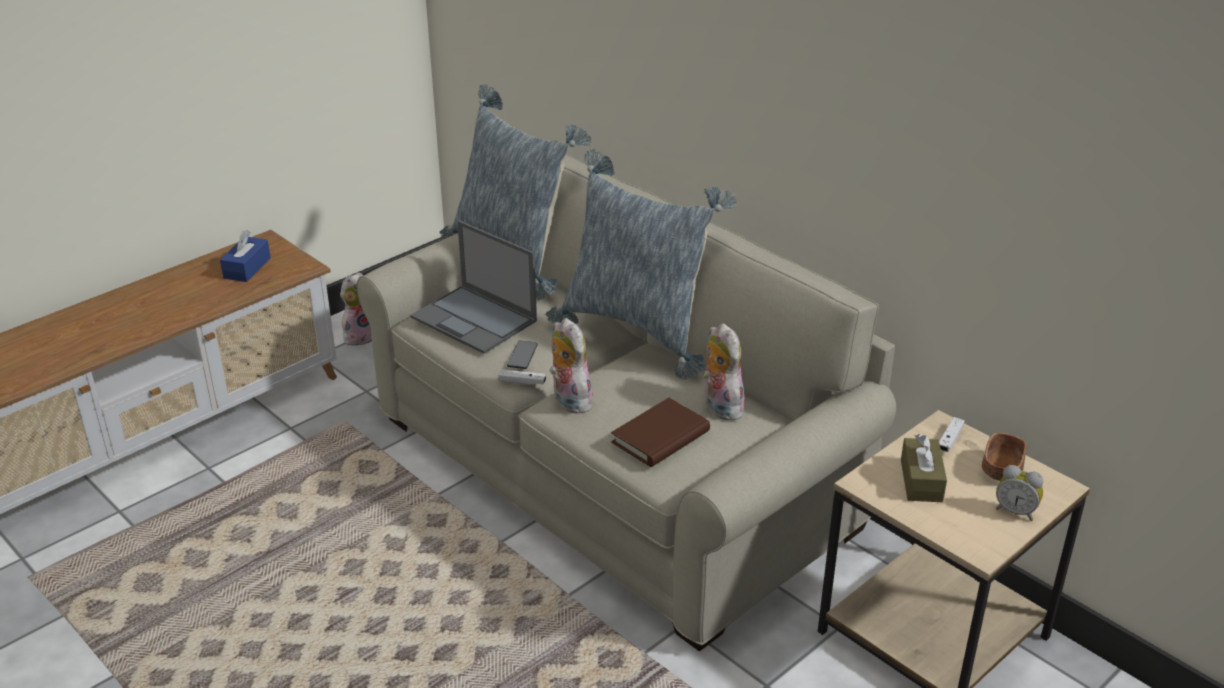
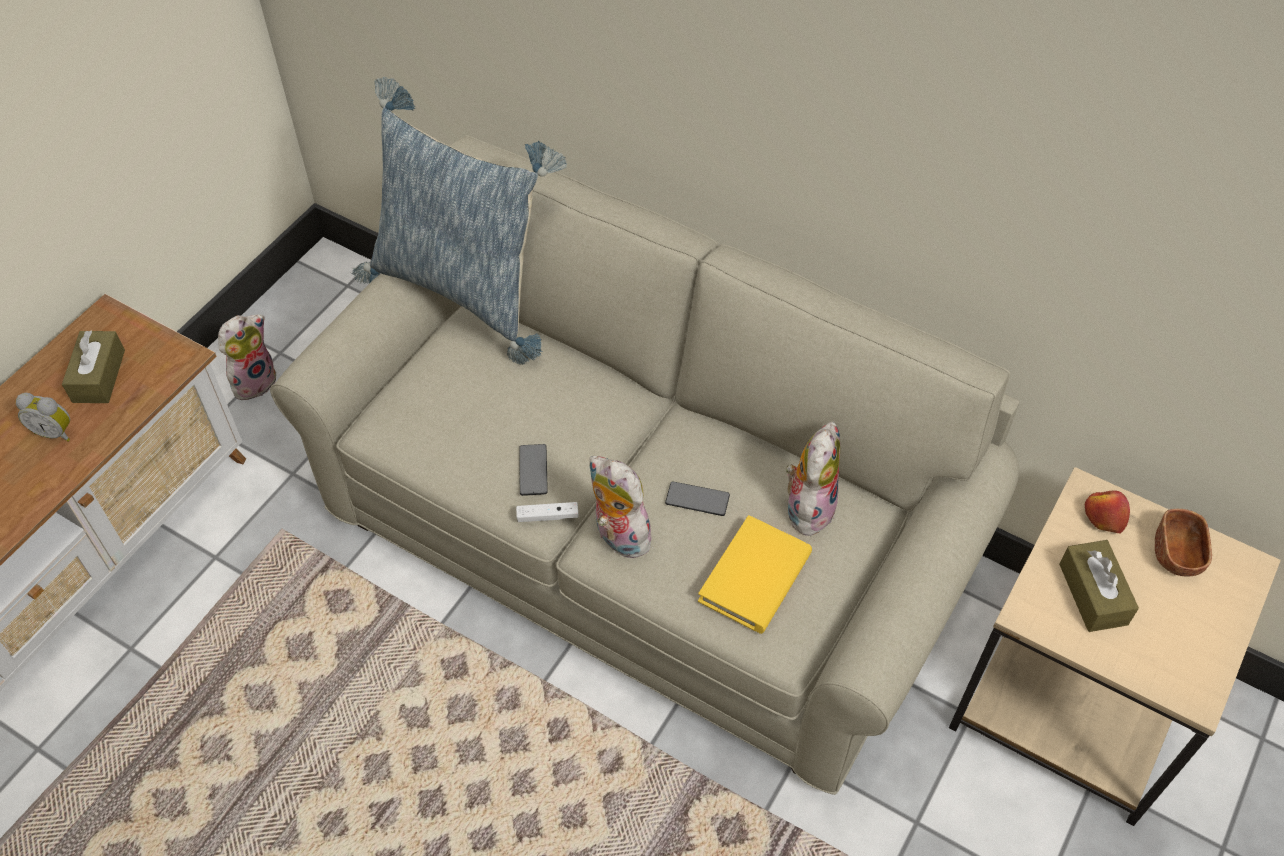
camera: 15 degrees left, 20 degrees up
(247, 268) = (99, 376): blue tissue box -> brown tissue box
(475, 319) = (449, 417): laptop -> none
(636, 389) = (697, 499): none -> phone
(638, 340) = (670, 409): pillow -> none
(660, 437) = (755, 578): brown book -> yellow book
(719, 406) = (808, 506): plush toy -> plush toy turned 60 degrees clockwise
(949, 440) = (1103, 516): white game controller -> apple
(1015, 511) = (1212, 619): alarm clock -> alarm clock (55, 431)

